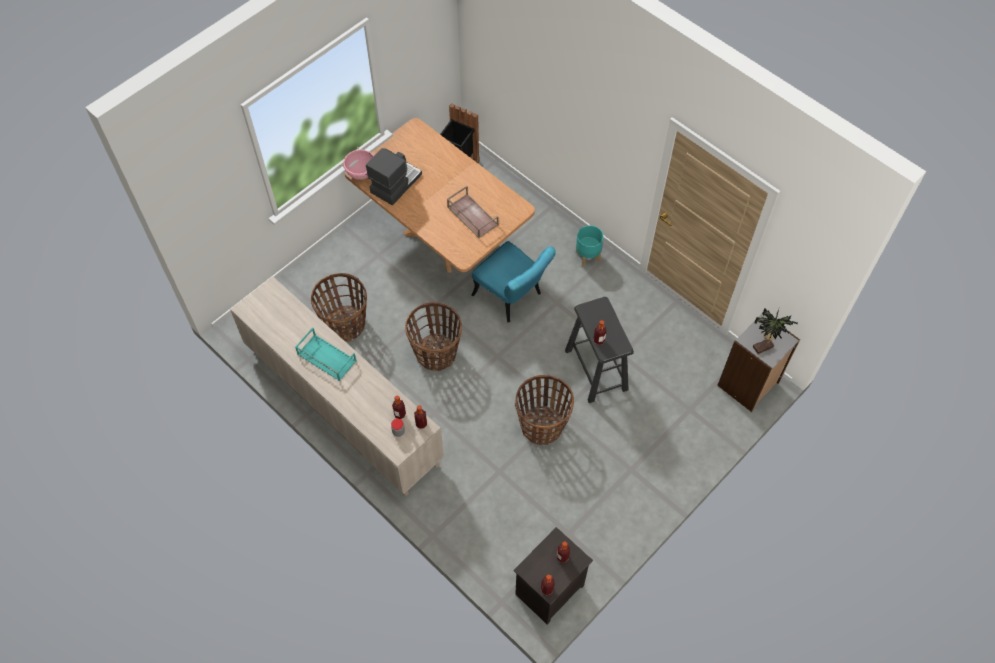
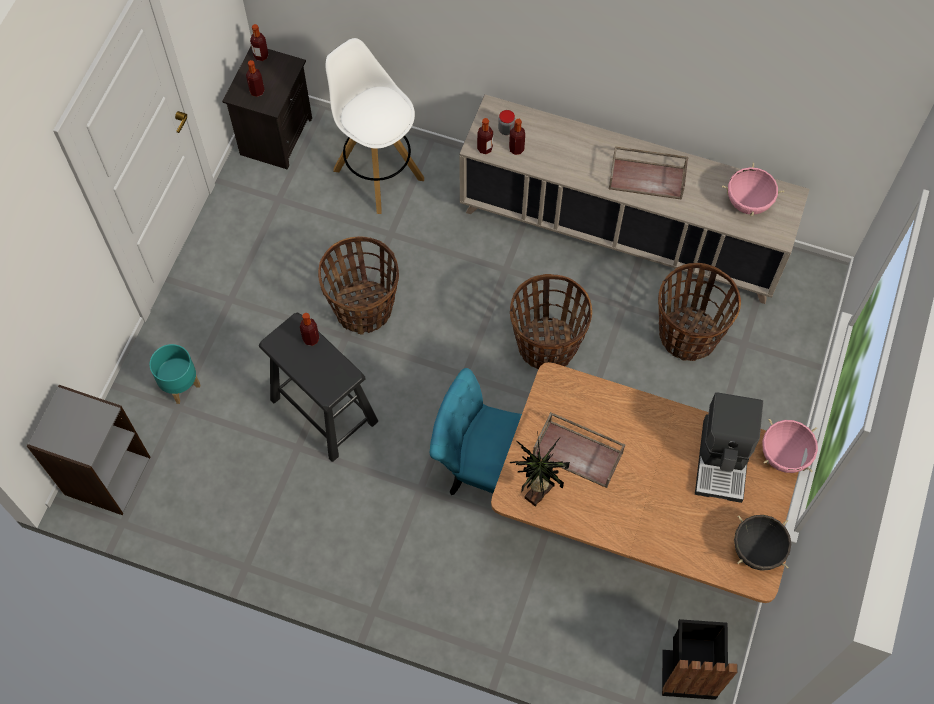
camera: 155 degrees right, 5 degrees up
(275, 315) = (748, 202): none -> pink cooking pot
(326, 357) = (648, 178): turquoise tray -> brown tray
(407, 139) = (756, 550): none -> black cooking pot
(486, 523) = (377, 173): none -> white stool
(587, 256) = (408, 586): turquoise planter -> turquoise planter (180, 385)
(764, 348) = (76, 411): potted plant -> potted plant (536, 491)

